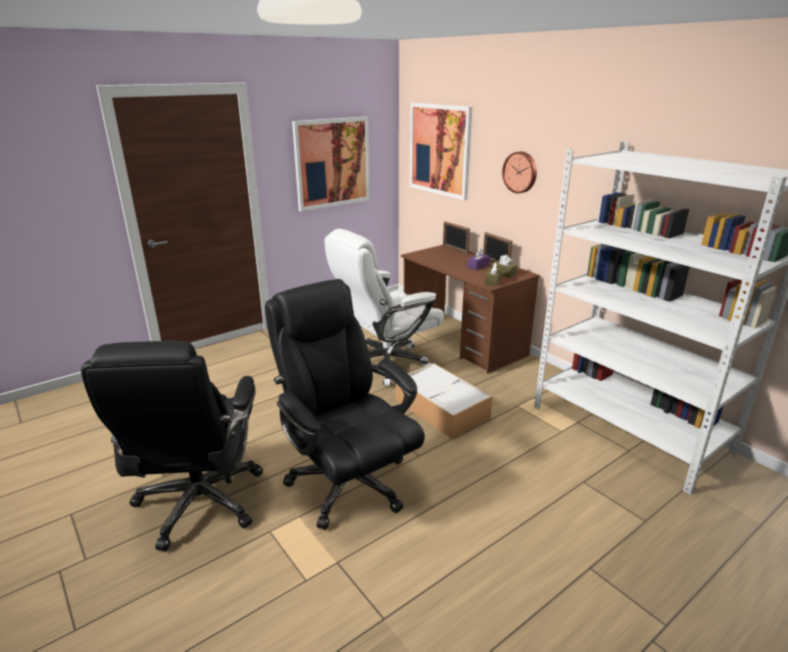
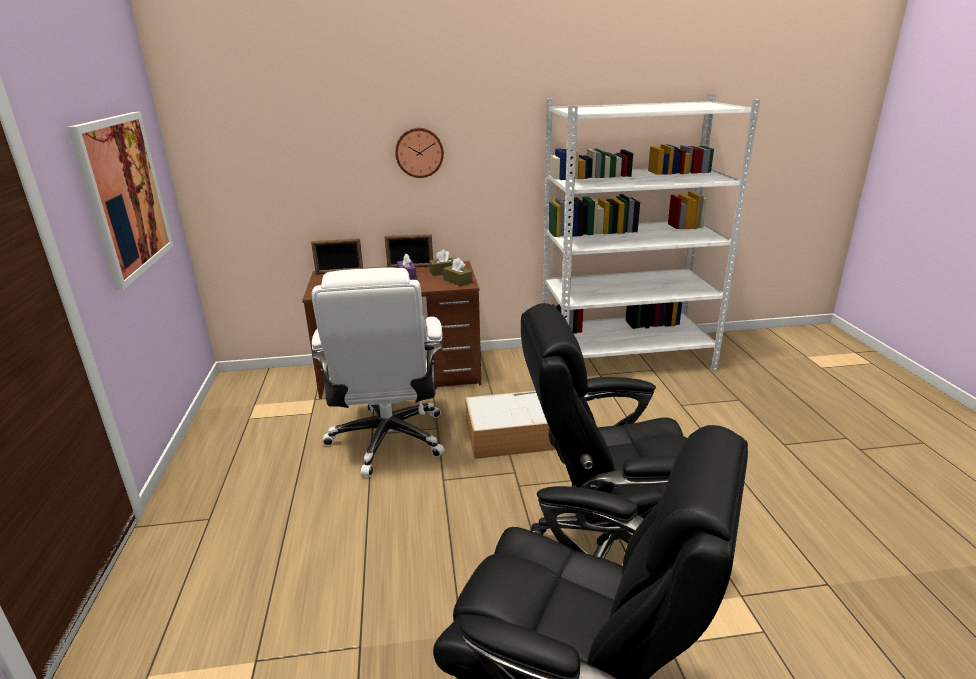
camera: 60 degrees left, 0 degrees up
(439, 150) = (268, 147): picture -> none

